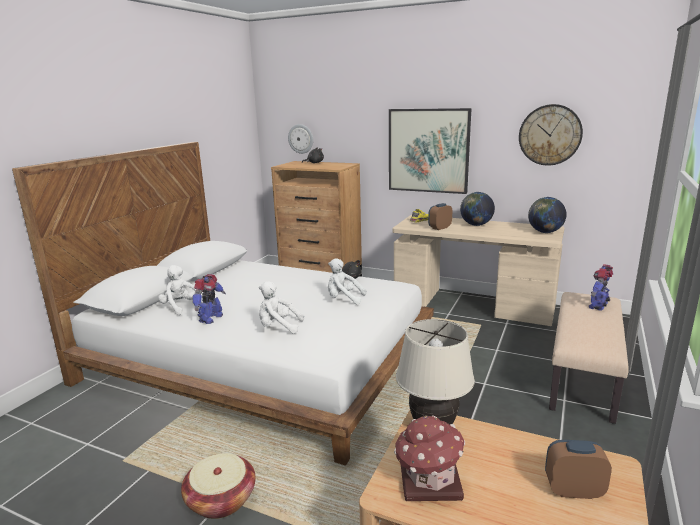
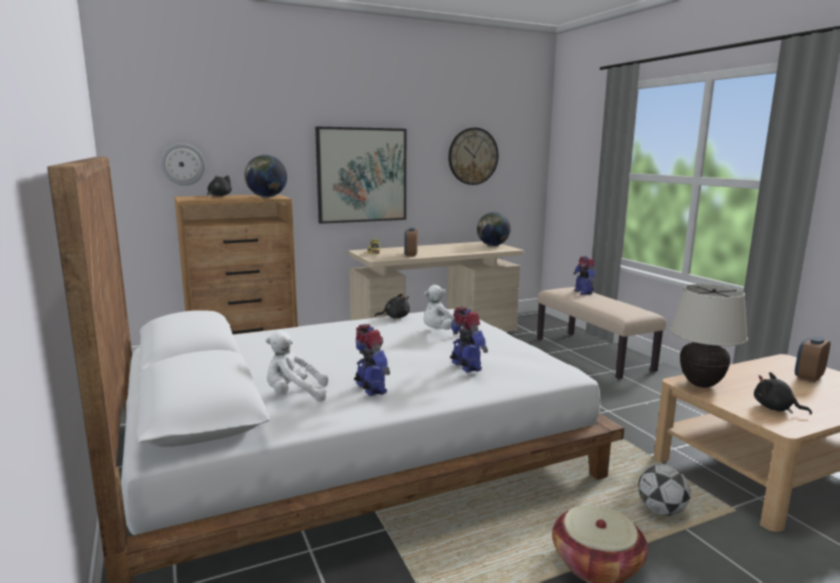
camera: 50 degrees left, 5 degrees down
(278, 327) = (465, 367): white plush toy -> toy robot
(325, 509) = (661, 510): none -> football
(428, 482) = (775, 408): toy house -> black plush toy
(476, 225) = (431, 249): globe -> globe (267, 197)

